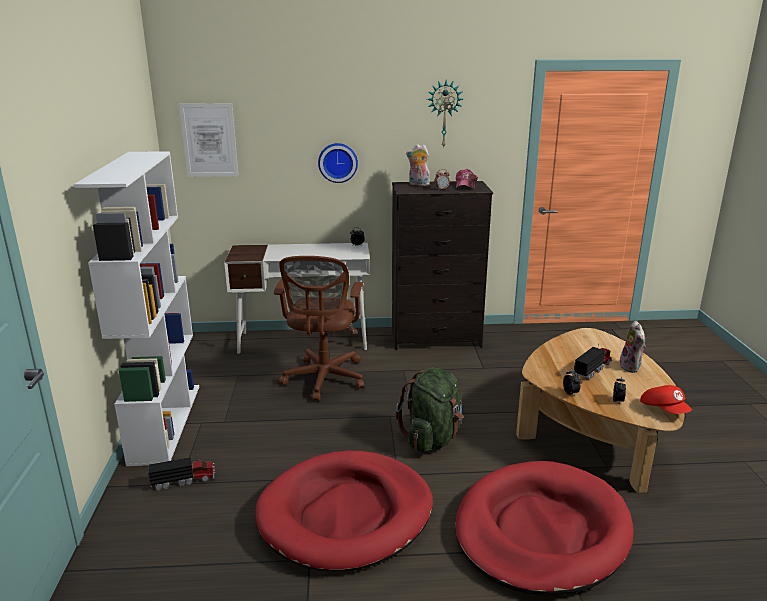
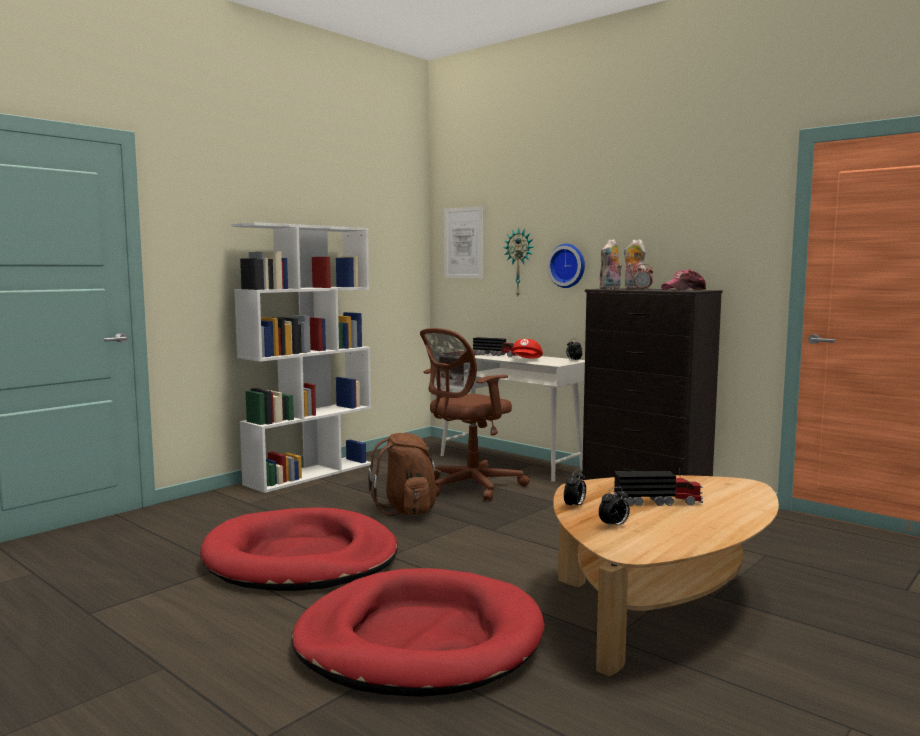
camera: 45 degrees right, 15 degrees down
(184, 480) = (254, 502): toy truck -> toy truck (497, 355)
(326, 425) = (408, 510): none -> brown backpack
(432, 438) = (473, 548): green backpack -> none
(444, 114) = (681, 207): wall clock -> wall clock (520, 262)
(631, 367) = (718, 515): plush toy -> plush toy (610, 288)
(664, 410) = (655, 548): red cap -> red cap (526, 360)

